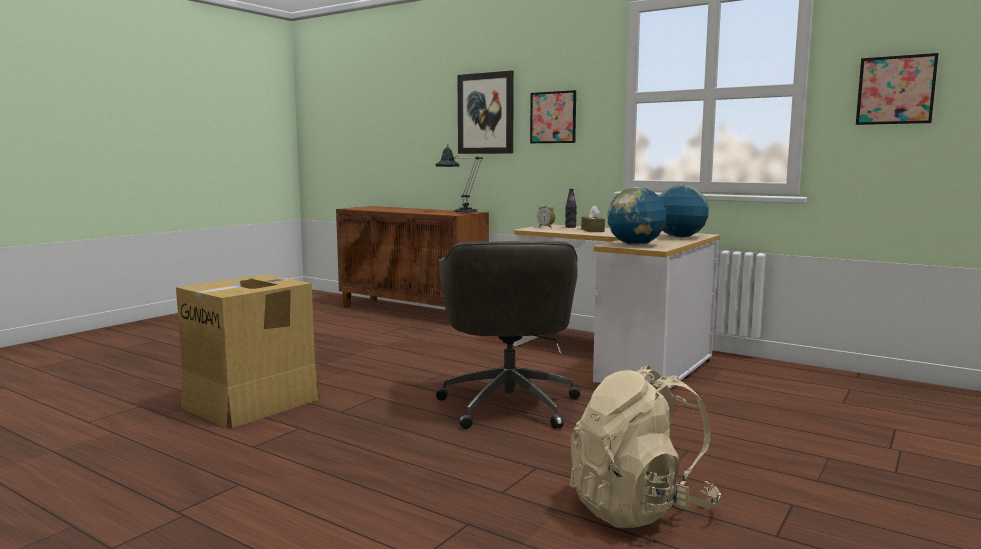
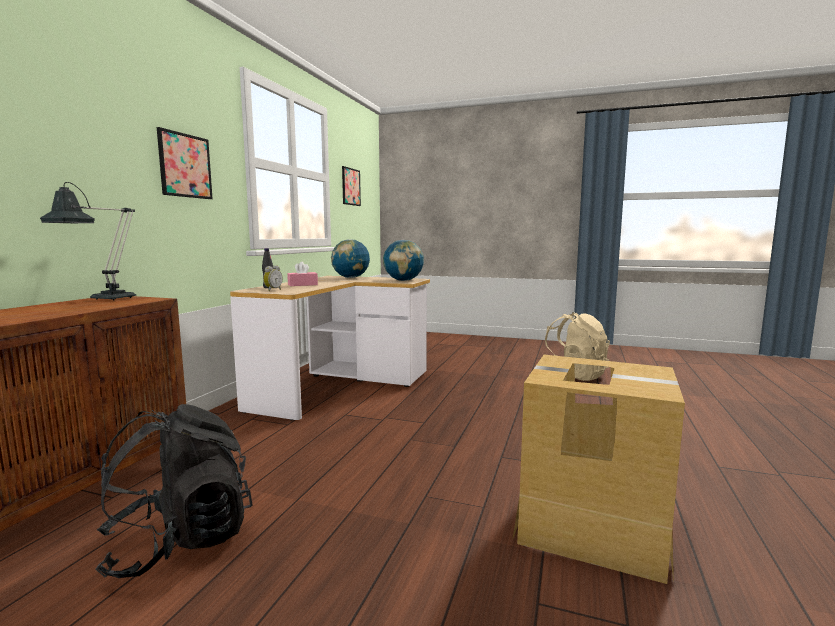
camera: 105 degrees left, 0 degrees up
(366, 330) = (179, 541): none -> black backpack
(485, 113) = (86, 138): picture -> none
(509, 403) = (469, 407): grey office chair -> none
(592, 230) = (302, 285): brown tissue box -> pink tissue box

